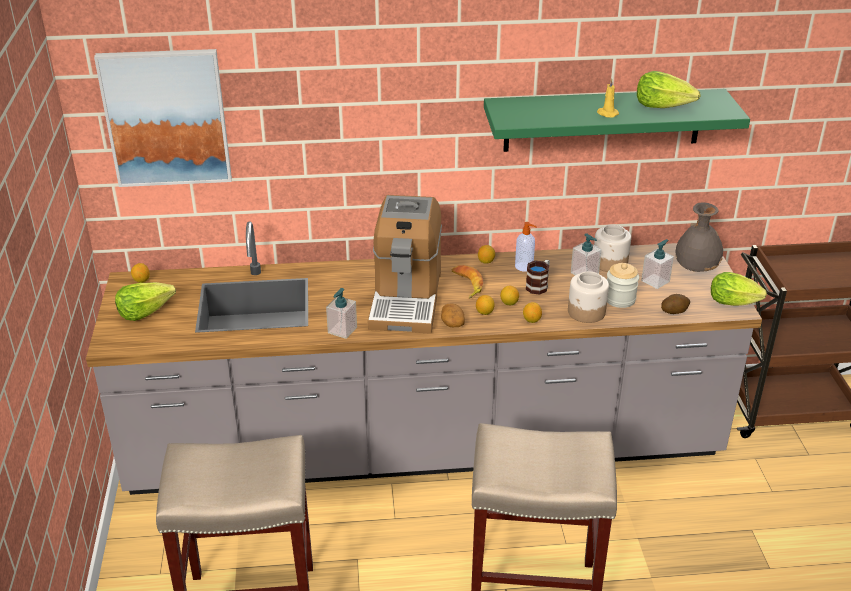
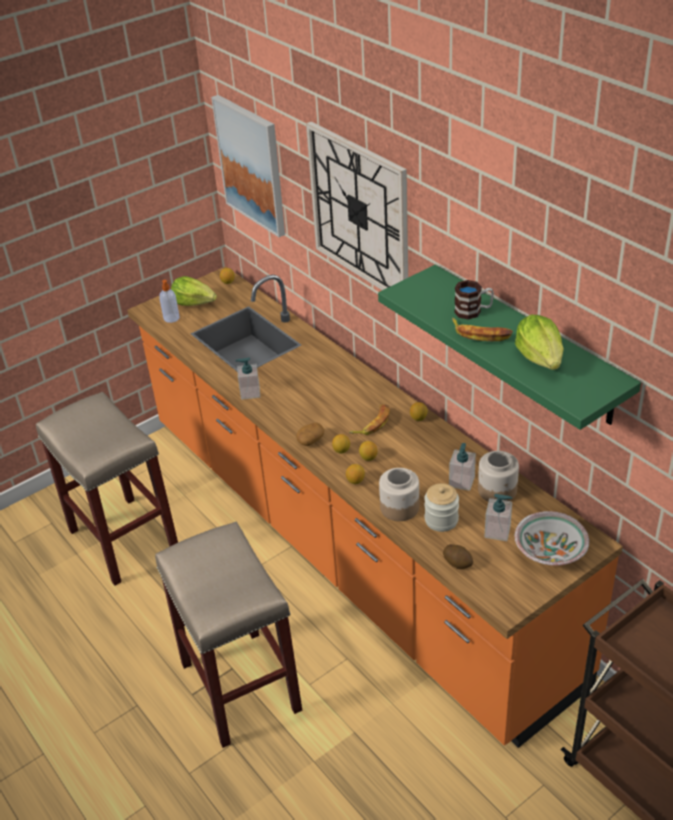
camera: 60 degrees right, 5 degrees up
(369, 91) = (359, 211): none -> wall clock
(406, 298) = (321, 402): coffee machine -> none
(425, 448) = (346, 544): grey counter -> orange counter
(524, 267) = (434, 443): soap dispenser -> soap dispenser (171, 318)
(539, 285) = (413, 463): mug -> mug (473, 311)
(607, 113) = (481, 334): yellow candle -> banana
(696, 269) = (551, 551): grey vase -> bowl
(736, 303) = (516, 602): lettuce -> none

